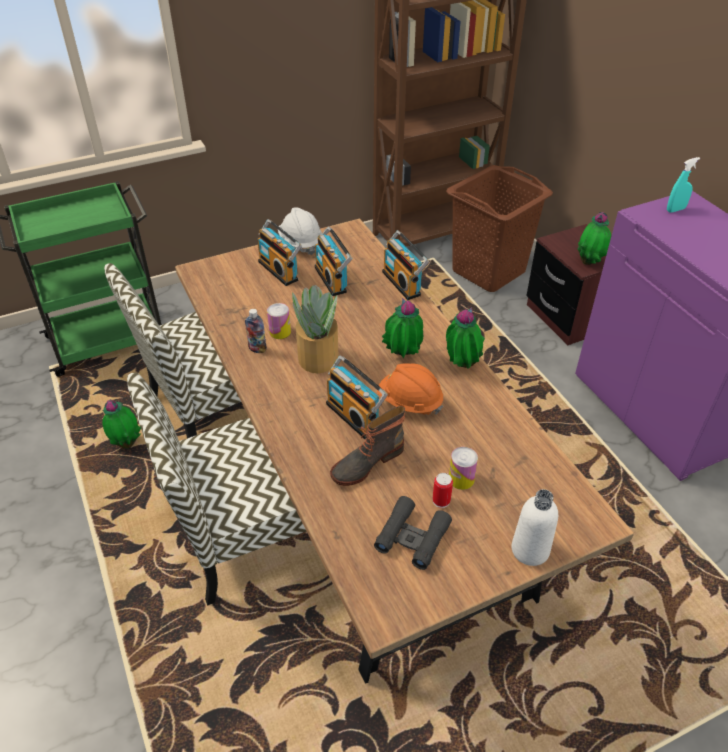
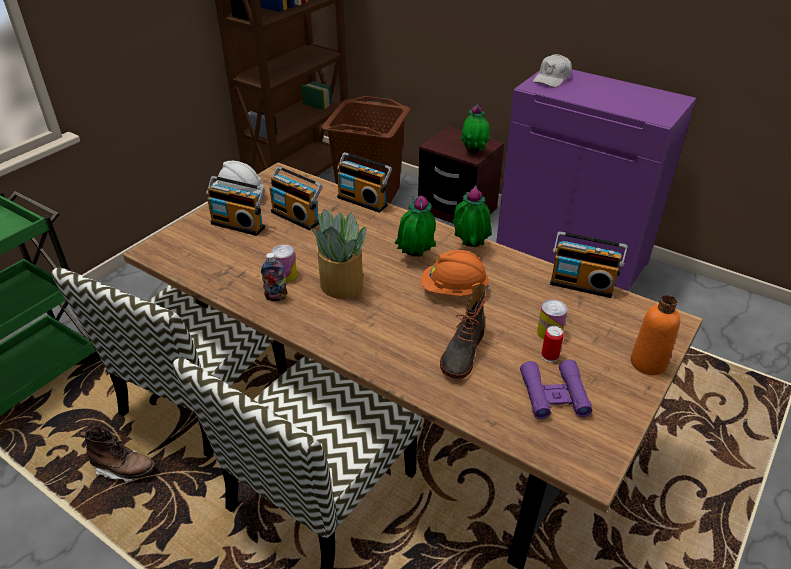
camera: 30 degrees left, 5 degrees down
(127, 443) = (124, 469): potted plant -> brown boot
(355, 416) = (417, 319): radio -> radio (582, 284)
(412, 537) = (554, 395): black binoculars -> purple binoculars
(530, 550) = (648, 363): white bottle -> orange bottle
(675, 209) = (552, 78): turquoise spray bottle -> white cap

